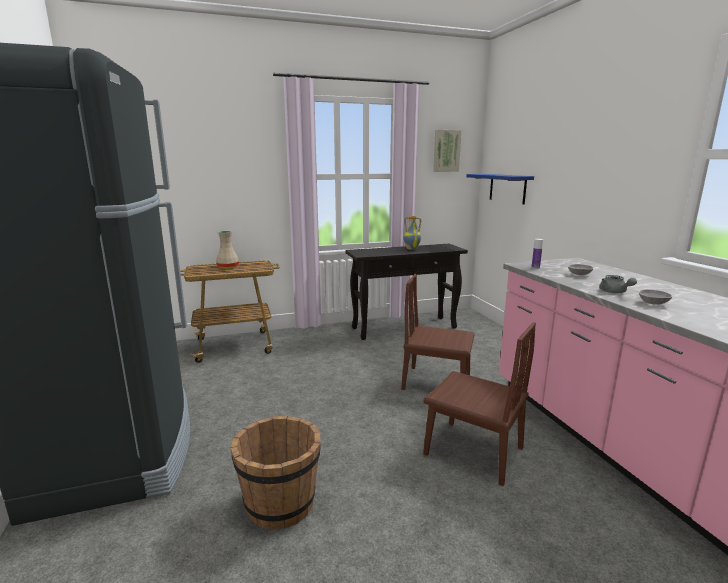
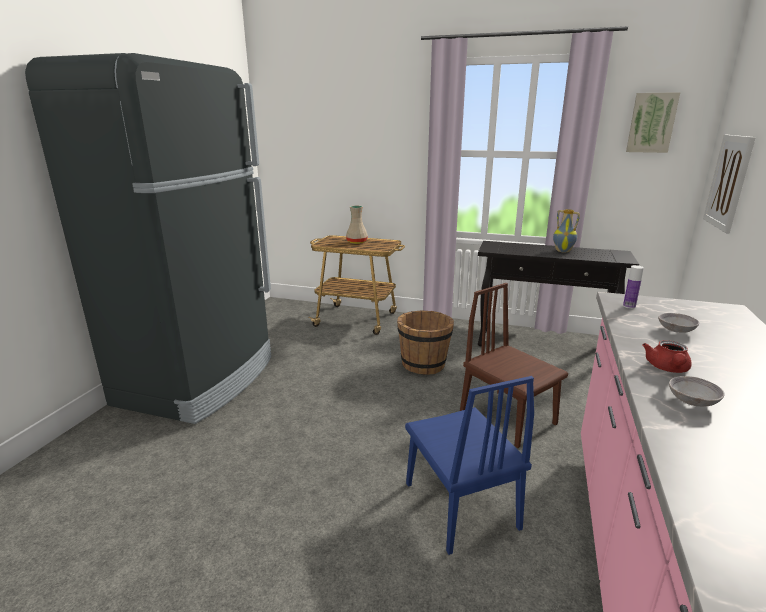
camera: 35 degrees right, 5 degrees up
(280, 503) = (250, 467): brown bucket -> brown bucket (423, 364)
(473, 451) = (460, 505): brown chair -> blue chair
(507, 188) = (728, 182): blue shelf -> picture
(614, 292) = (667, 369): grey teapot -> red teapot

